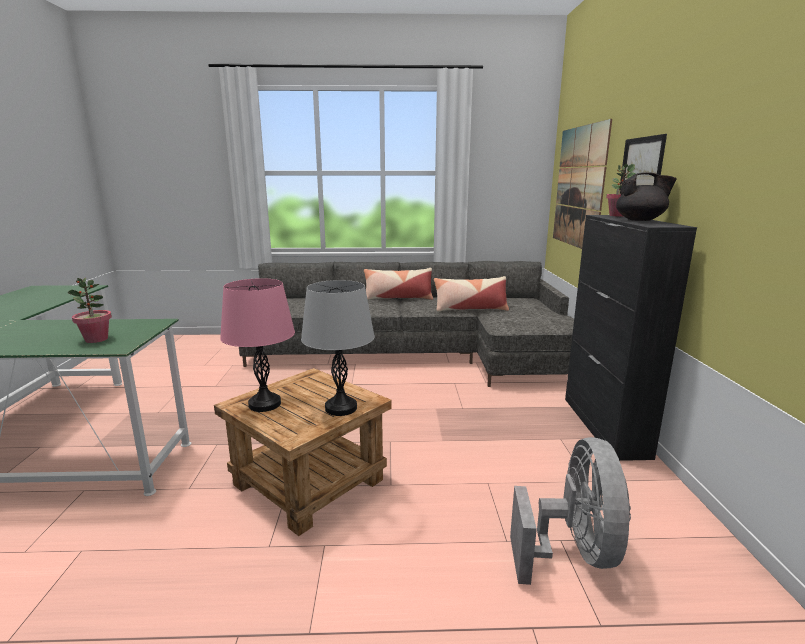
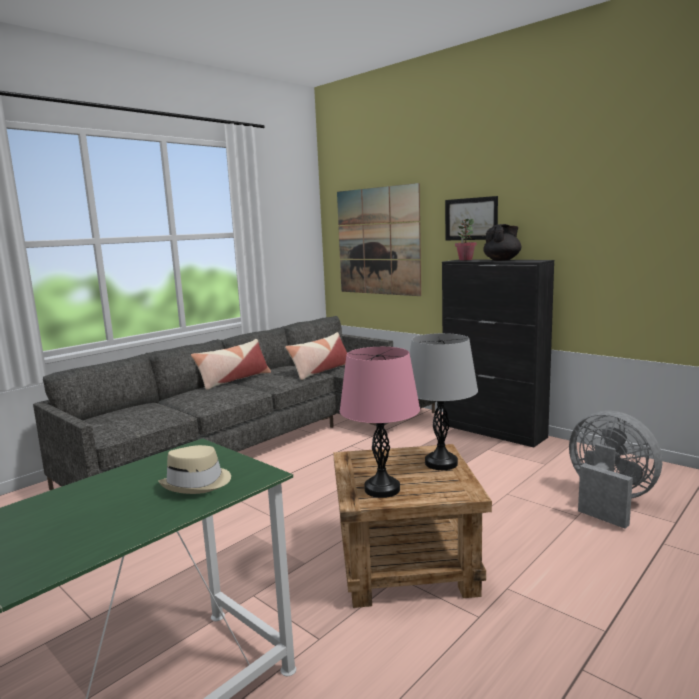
camera: 45 degrees left, 5 degrees down
(96, 339) = (198, 483): potted plant -> beige hat

